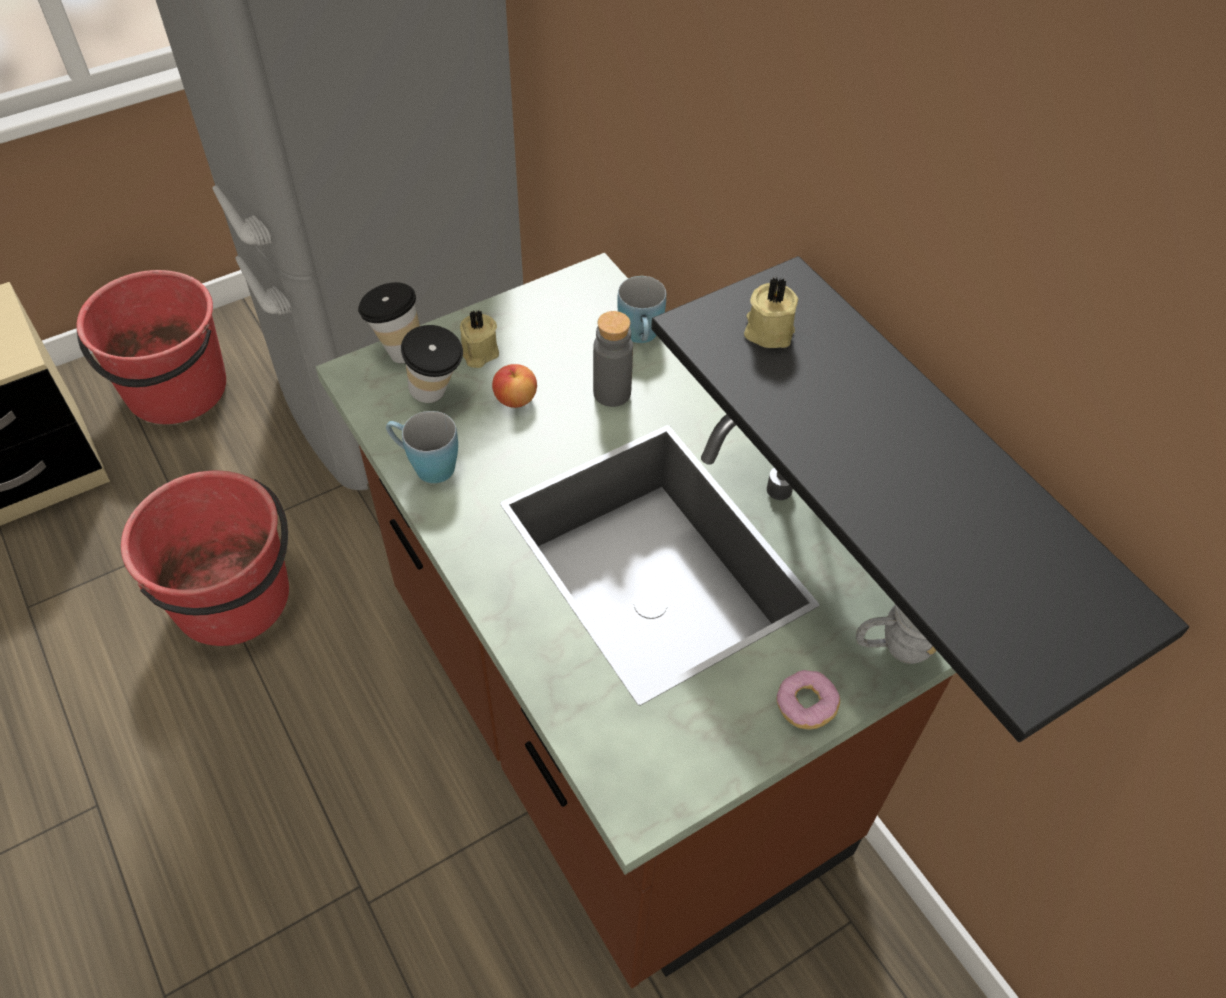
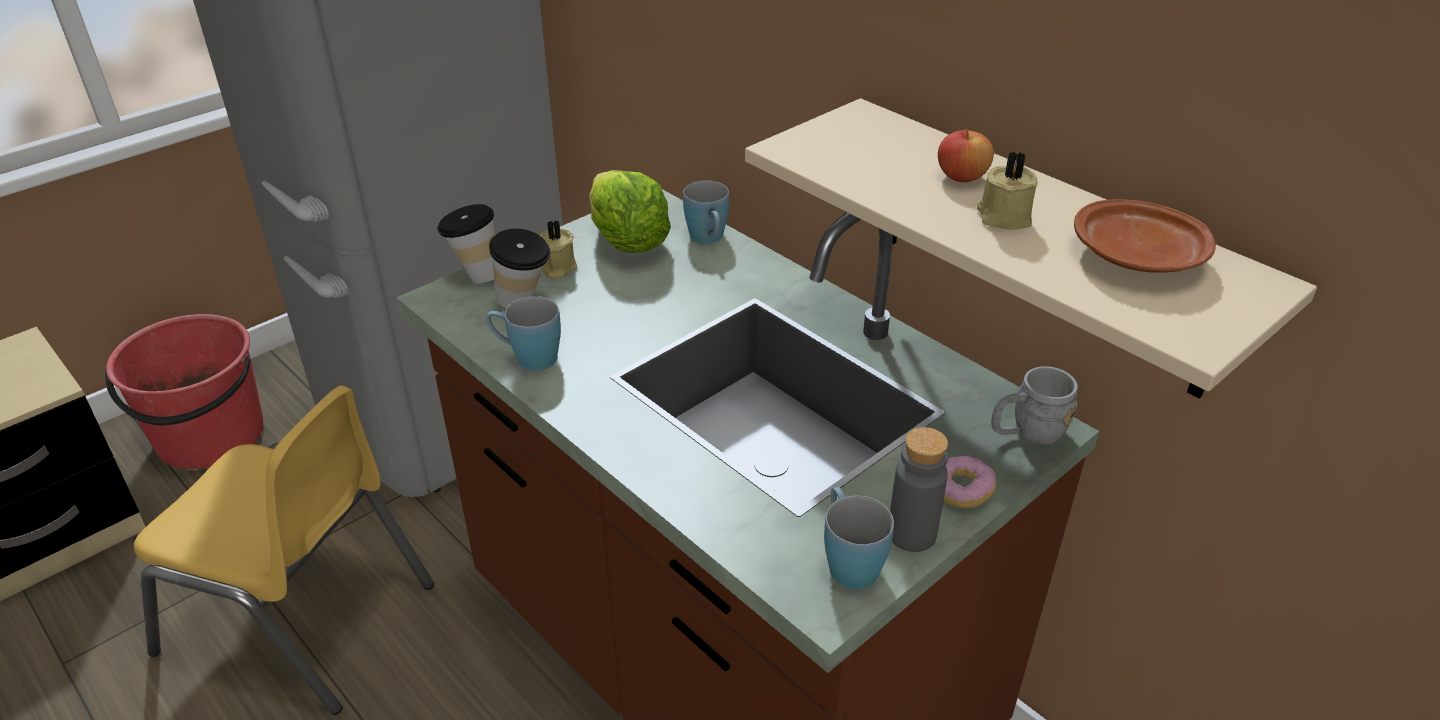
camera: 10 degrees left, 15 degrees down
(234, 599) = (299, 618): red bucket -> yellow chair
(515, 399) = (602, 297): apple -> apple (962, 177)
(557, 329) = (627, 242): none -> lettuce
(612, 393) = (694, 282): grey bottle -> grey bottle (911, 534)
(671, 765) = (848, 560): none -> blue mug
(768, 330) = (854, 144): beige candle -> beige candle (1003, 217)
(947, 470) = (1042, 246): black shelf -> beige shelf
(1012, 552) = (1139, 257): none -> brown plate

